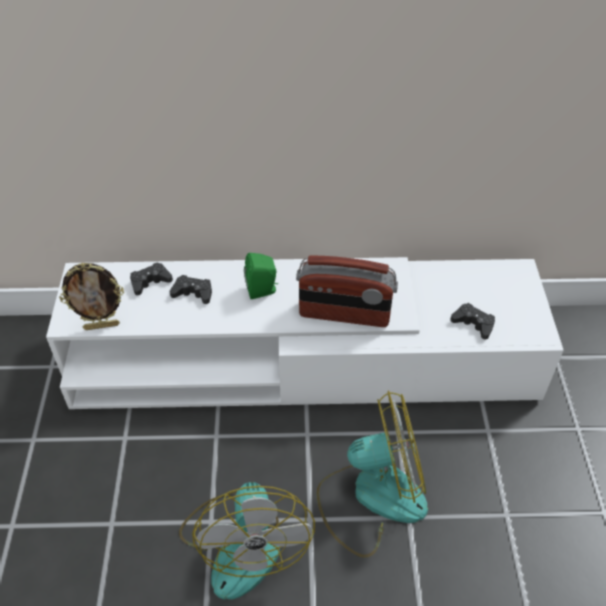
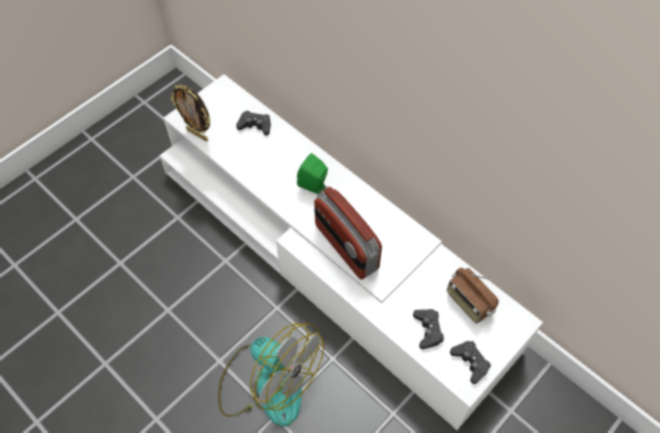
camera: 45 degrees right, 10 degrees up
(193, 293) = (271, 154): black game controller -> black game controller (470, 362)
(243, 542) = (170, 338): fan -> none
(475, 284) = (468, 303): none -> radio

